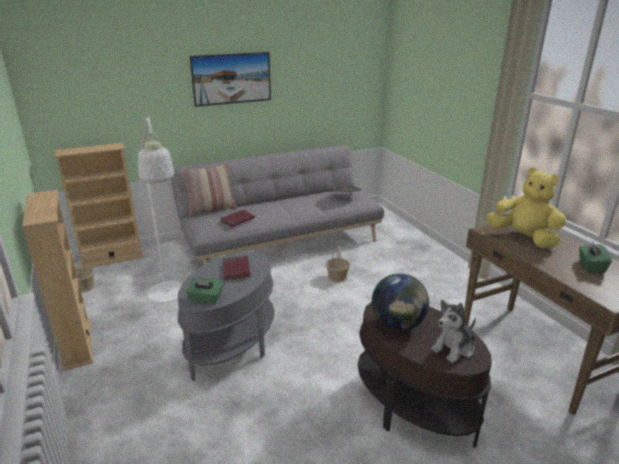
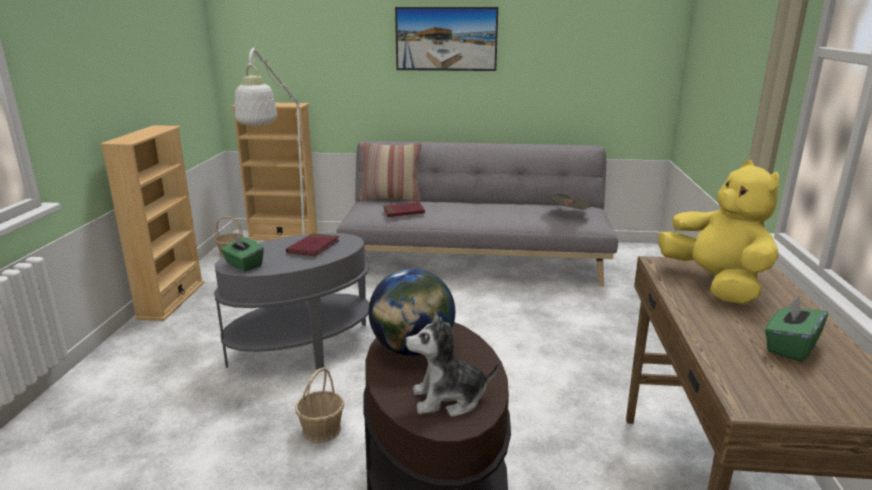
camera: 30 degrees right, 5 degrees down
(337, 277) = (503, 313): basket -> basket (322, 430)

